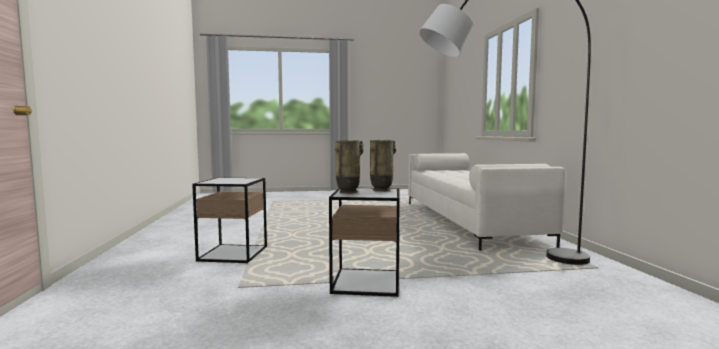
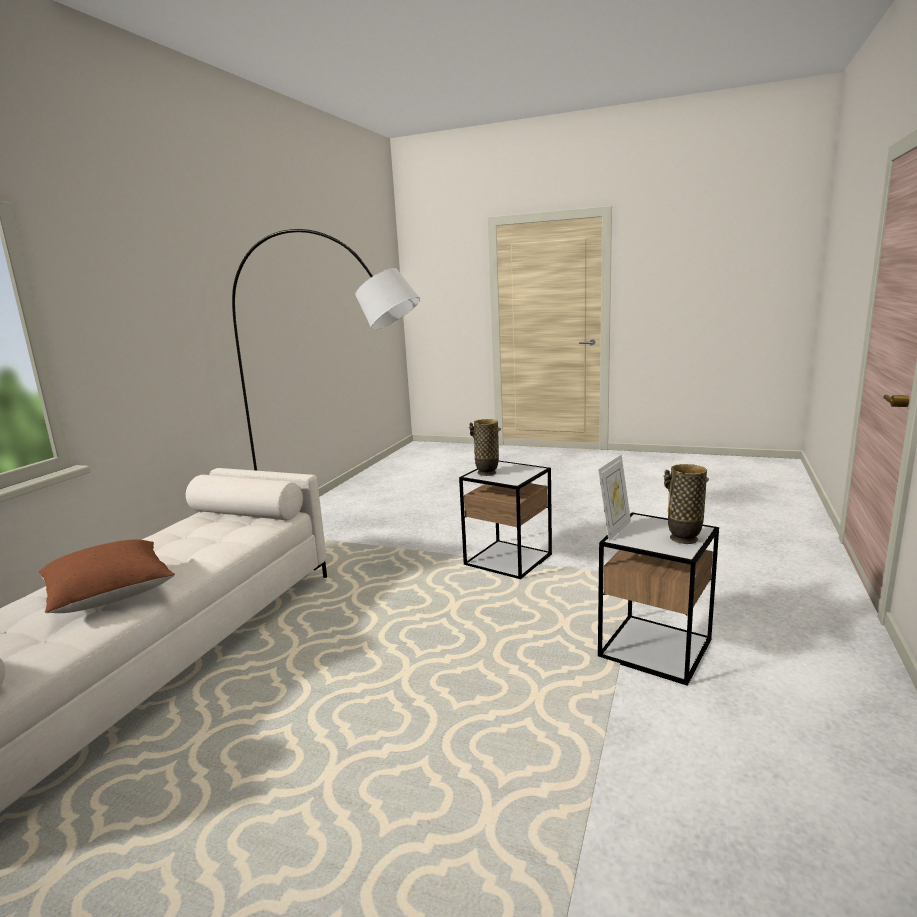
camera: 150 degrees left, 10 degrees up
(257, 180) = (614, 529): none -> picture frame
(348, 192) = (524, 472): vase -> vase (683, 539)
(454, 175) = (110, 595): none -> brown pillow

